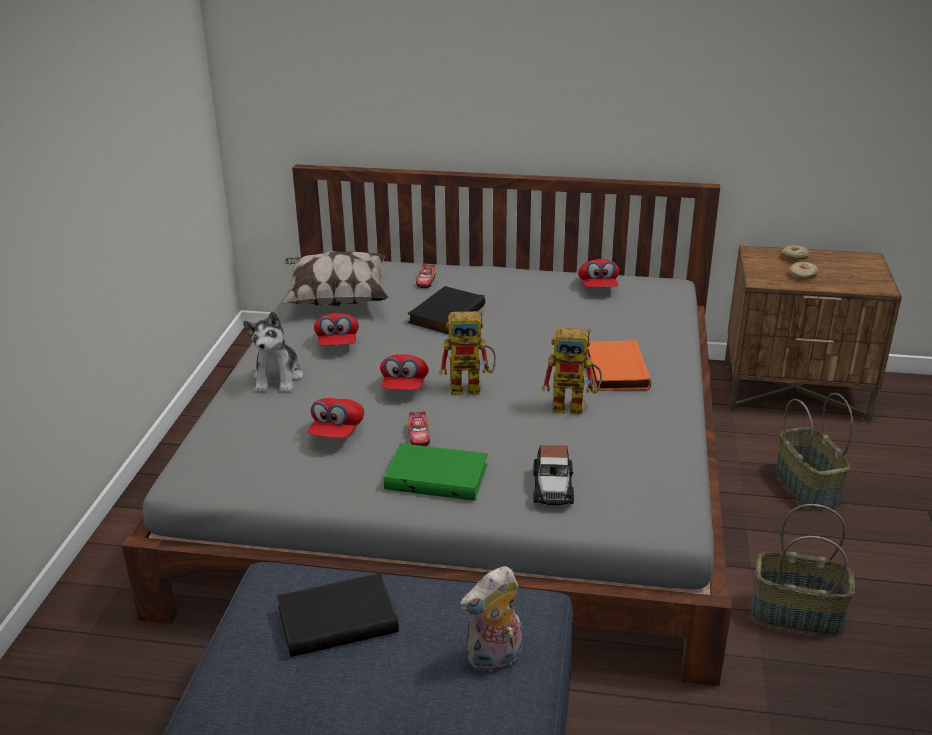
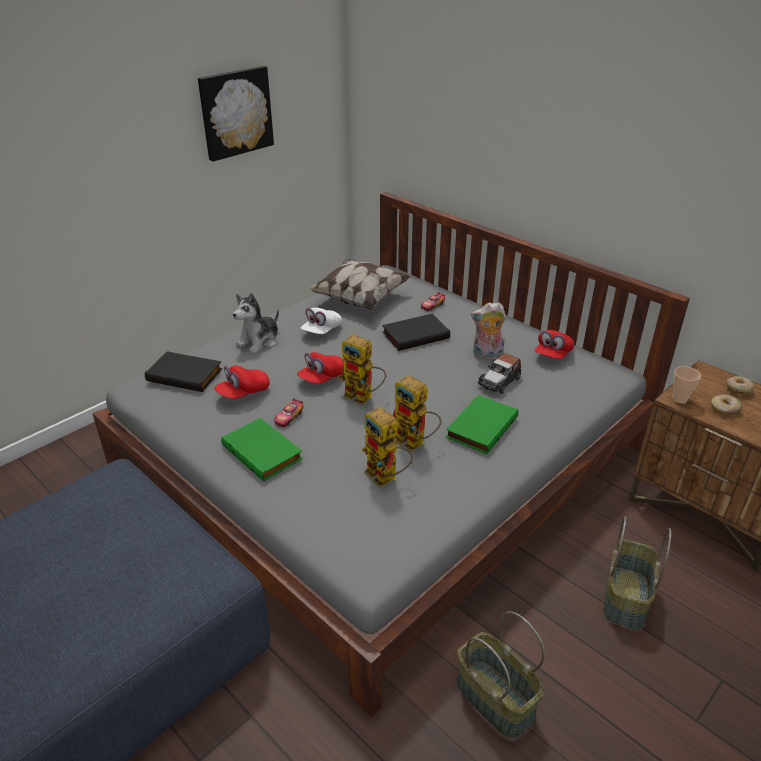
camera: 35 degrees right, 5 degrees up
(128, 90) = (235, 112): none -> picture
(337, 343) = (321, 331): red cap -> white cap
(338, 618) = (106, 519): black book -> black book (186, 374)
(494, 659) = (149, 601): plush toy -> plush toy (487, 355)
(552, 488) = (322, 498): toy car -> toy car (499, 381)
(589, 445) = (386, 477): none -> toy robot
(614, 370) = (480, 426): orange book -> green book
(763, 280) = (679, 399): none -> cup

